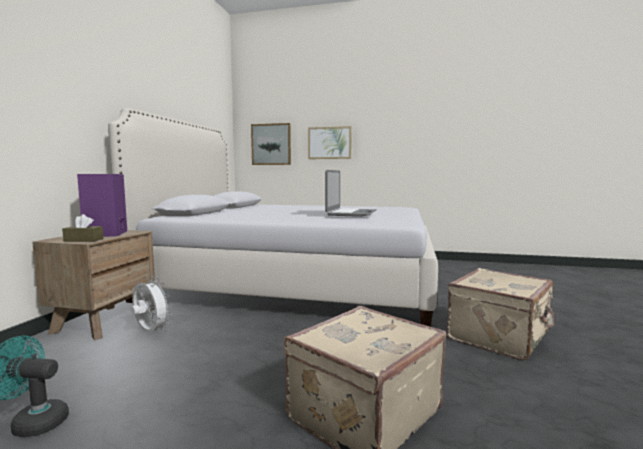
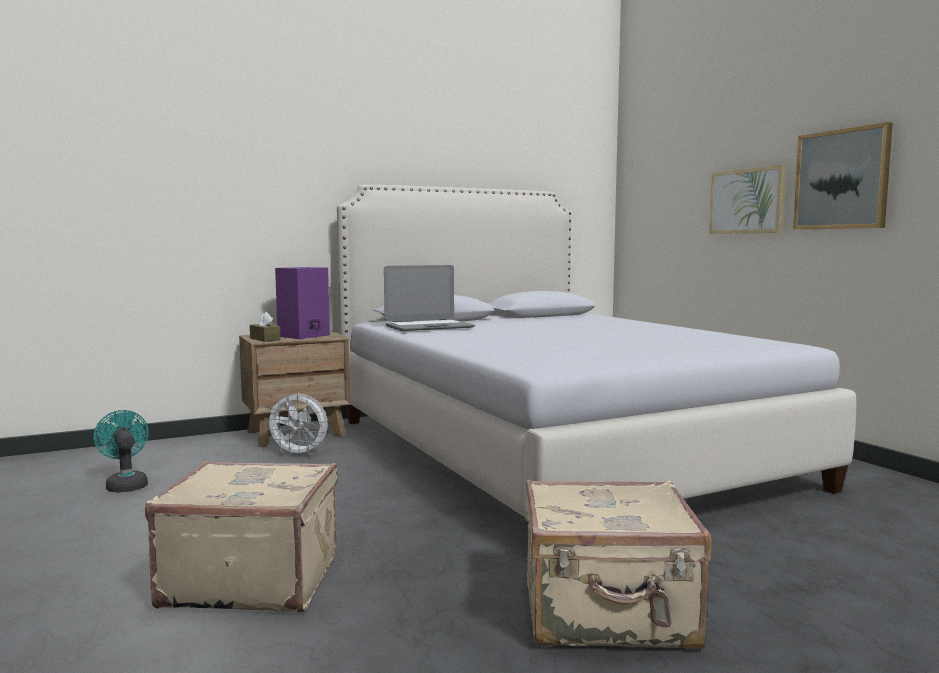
camera: 50 degrees right, 0 degrees up
(150, 332) = (299, 454): white fan -> white fan turned 105 degrees clockwise
(271, 144) = (661, 207): picture -> picture (842, 179)
(351, 213) = (566, 343): laptop -> laptop (428, 327)

